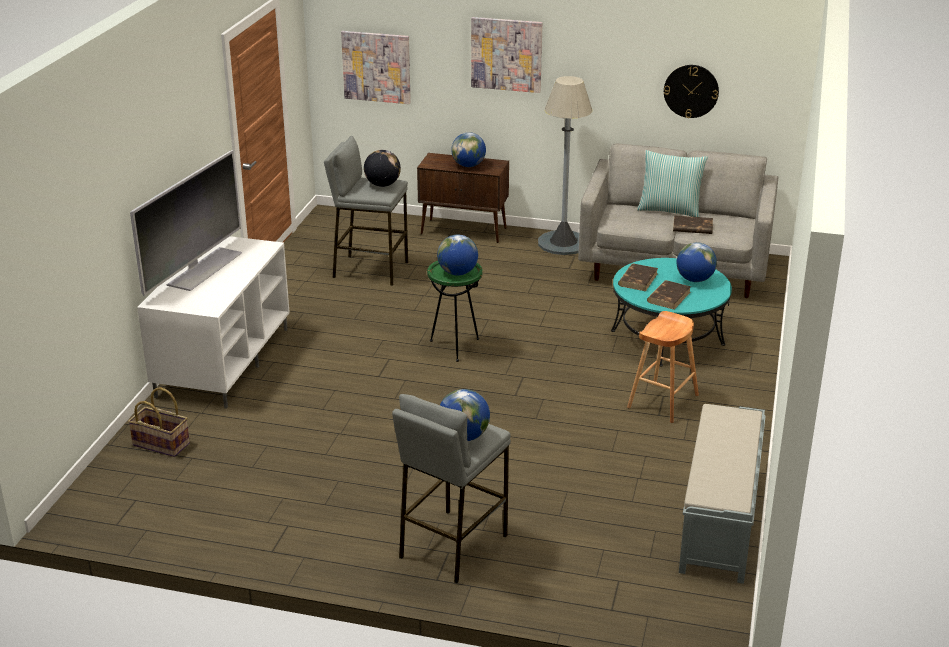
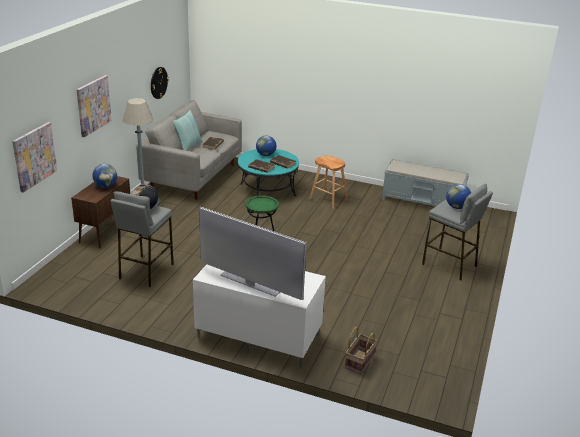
camera: 85 degrees left, 0 degrees up
(458, 273) = (264, 203): globe -> none

